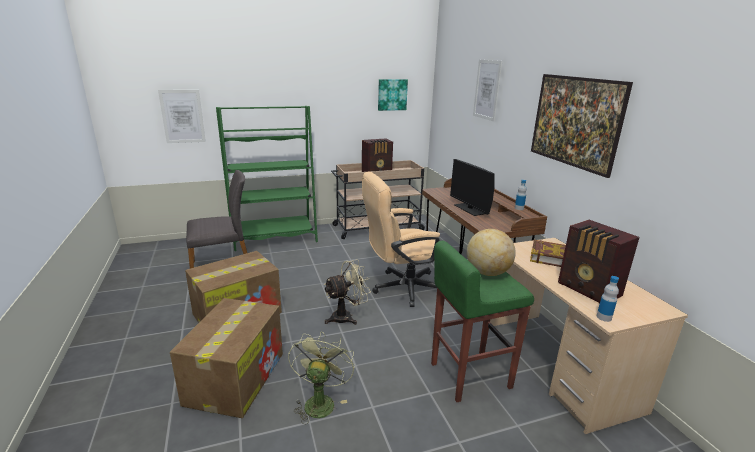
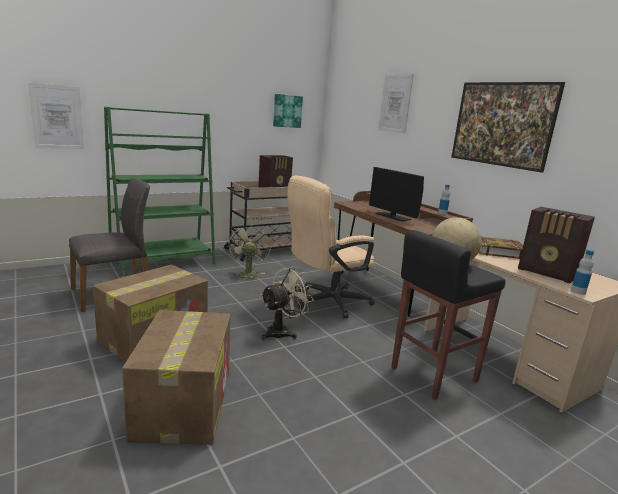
camera: 15 degrees left, 5 degrees down
(320, 401) = (294, 415): green fan -> green fan (247, 273)
(468, 375) = (432, 374): green stool -> black stool

